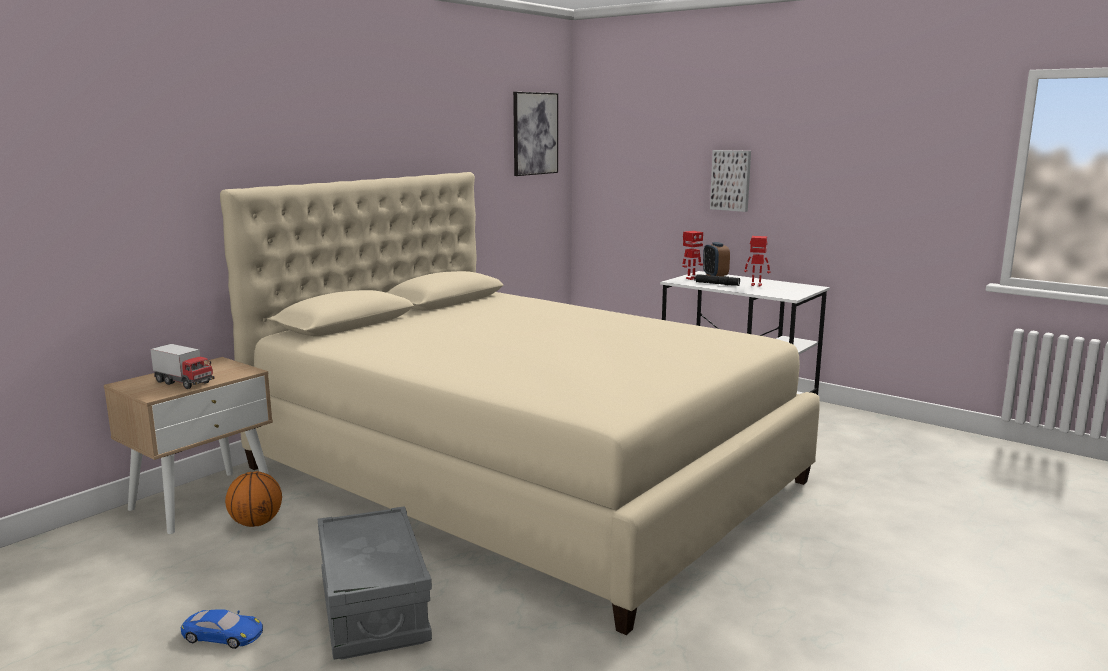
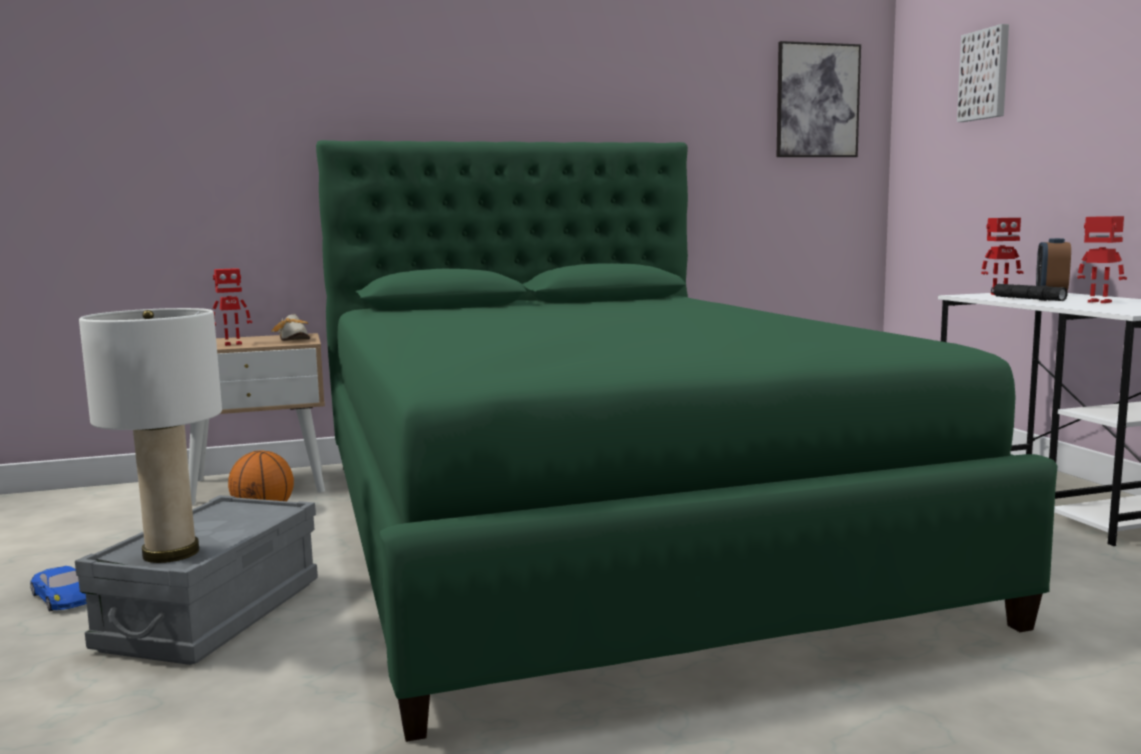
camera: 35 degrees right, 5 degrees down
(184, 383) = (233, 344): toy truck -> toy robot
(226, 368) = (294, 339): none -> shoe
(380, 570) = (170, 553): none -> white table lamp
(522, 474) = (596, 526): beige bed -> green bed
(731, 180) = (1094, 136): picture -> picture (985, 75)

